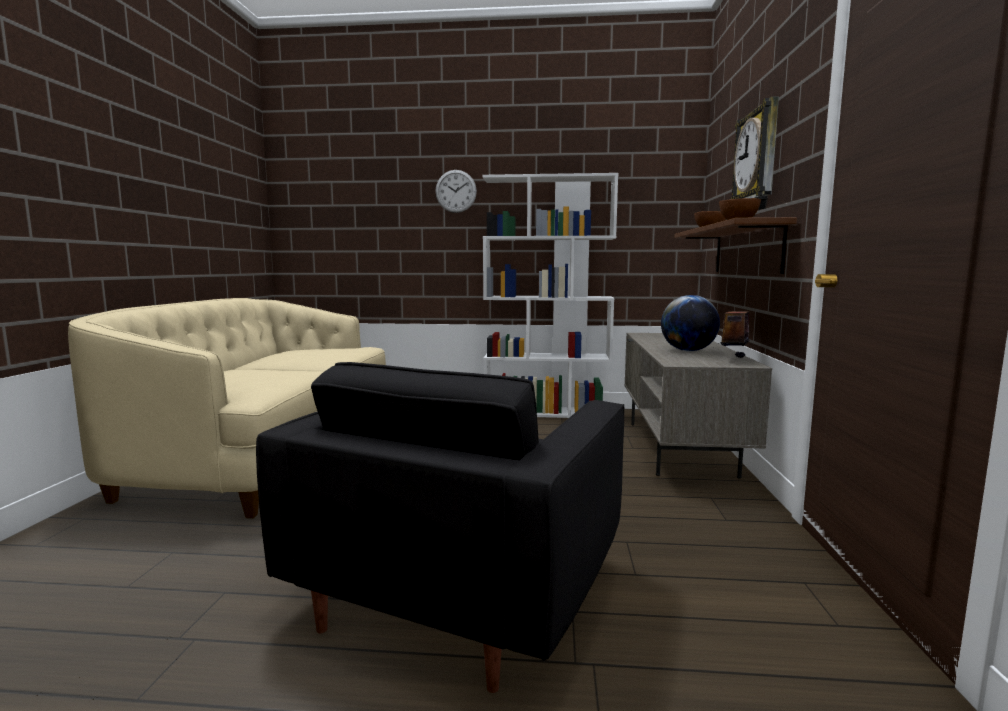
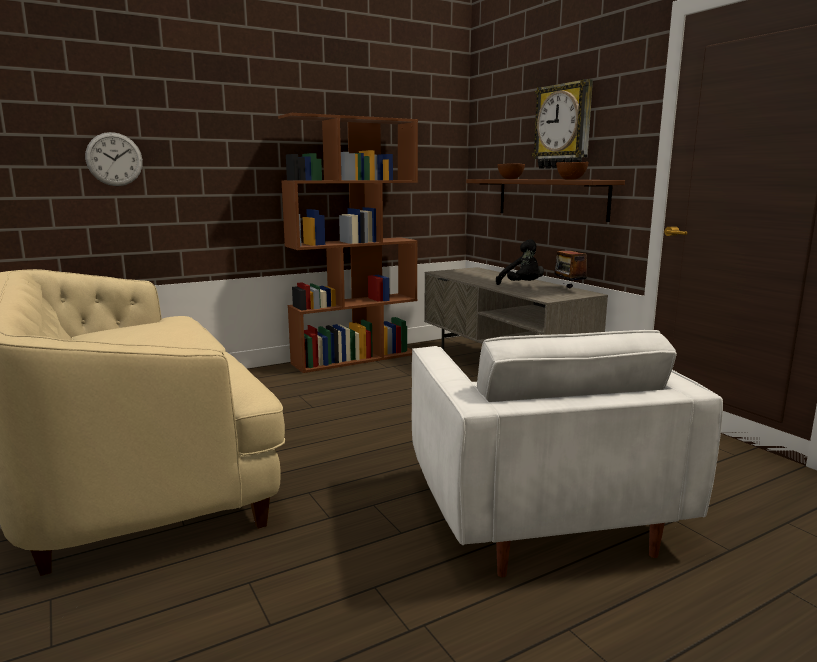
camera: 35 degrees left, 5 degrees up
(456, 191) = (241, 126): wall clock -> wall clock (114, 159)
(462, 586) = (537, 509): black armchair -> white armchair
(547, 412) = (355, 358): white bookcase -> brown bookcase
(688, 351) = (522, 286): globe -> black plush toy

